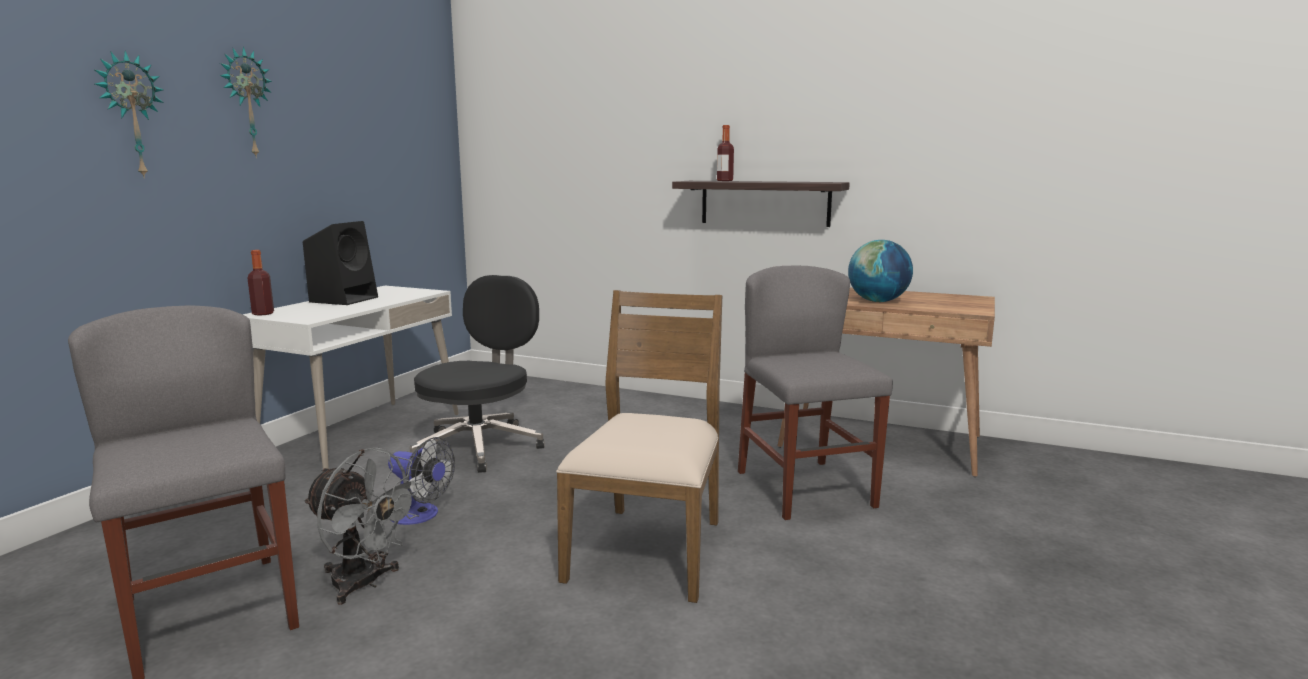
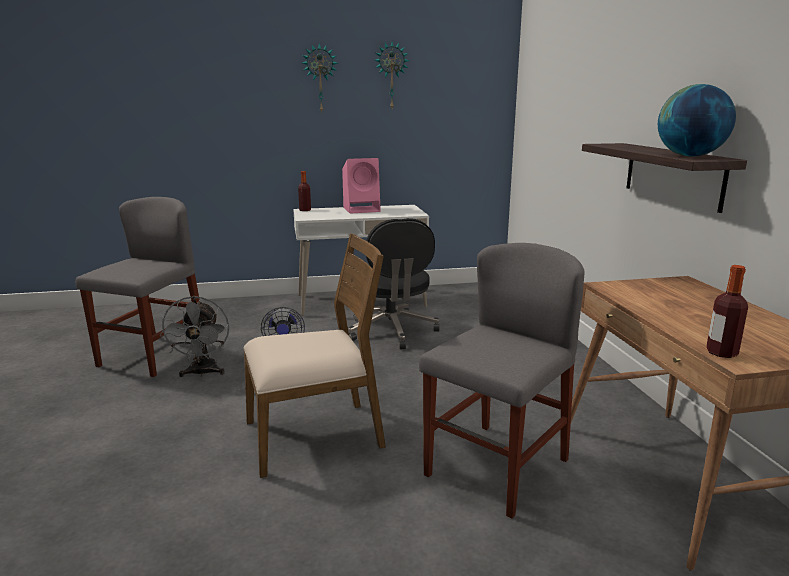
camera: 55 degrees right, 5 degrees up
(131, 115) = (246, 90): wall clock -> wall clock (391, 76)
(345, 299) = (362, 209): black speaker -> pink speaker
(480, 446) = (391, 331): black office chair -> black office chair turned 90 degrees clockwise
(725, 180) = (636, 146): bottle -> bottle (721, 353)
(878, 301) = (672, 312): globe -> globe (689, 156)

